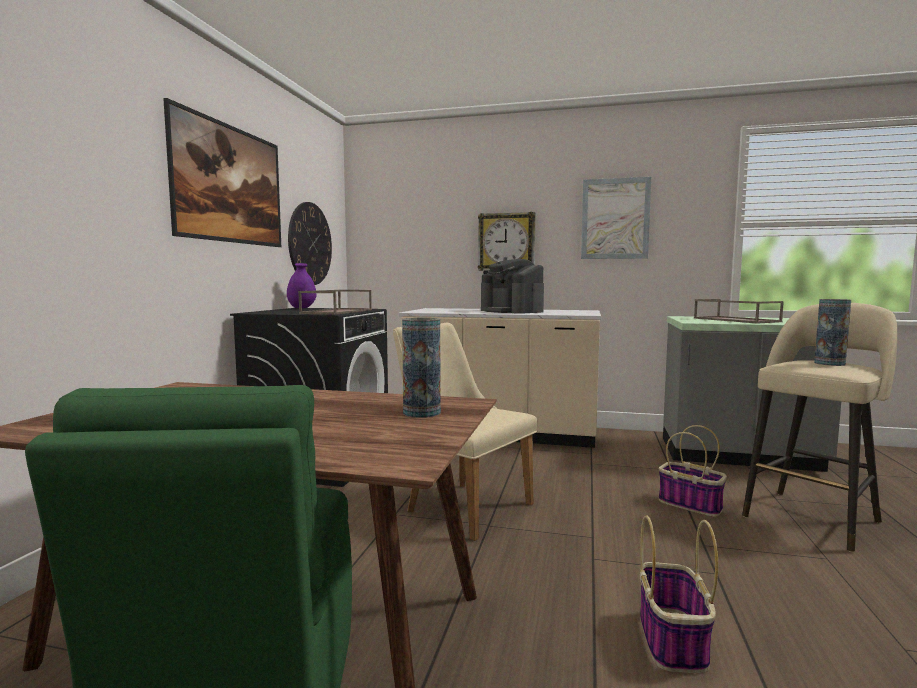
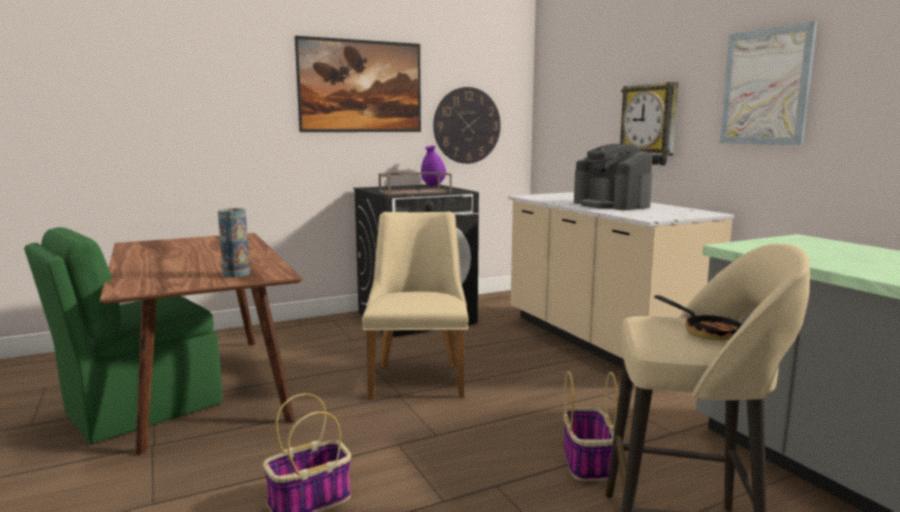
camera: 50 degrees right, 5 degrees up
(512, 311) = (612, 205): coffee machine -> coffee machine turned 45 degrees counterclockwise
(734, 320) = (824, 253): brown tray -> none
(829, 363) = (705, 331): vase -> frying pan

